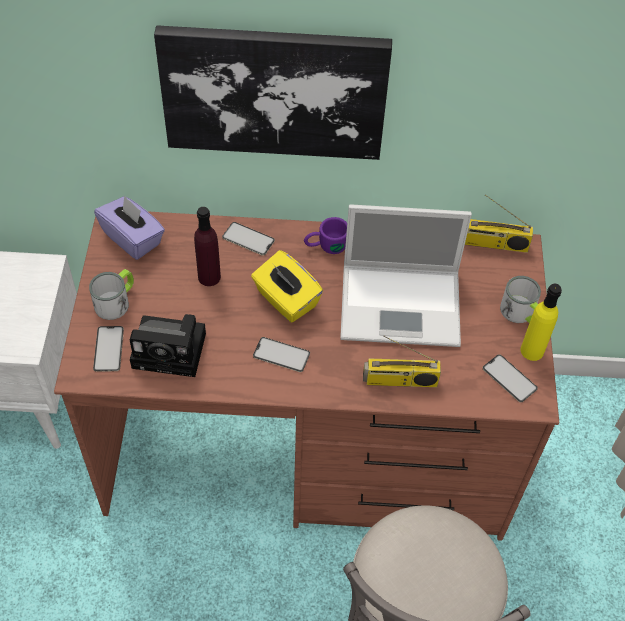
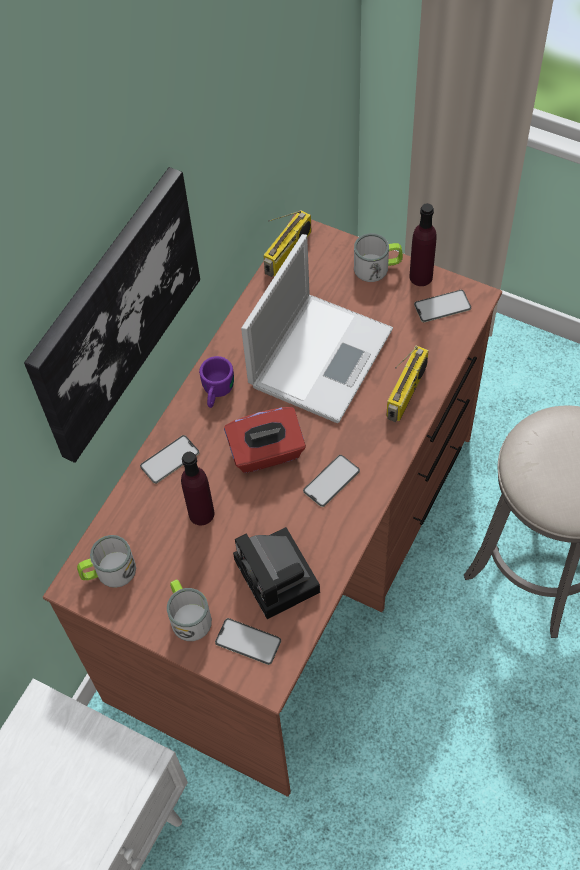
camera: 60 degrees left, 5 degrees up
(133, 238) = (108, 572): purple tissue box -> mug
(172, 350) = (279, 579): camera -> camera turned 120 degrees clockwise
(286, 300) = (266, 453): yellow tissue box -> red tissue box
(532, 350) = (421, 276): yellow bottle -> purple bottle

